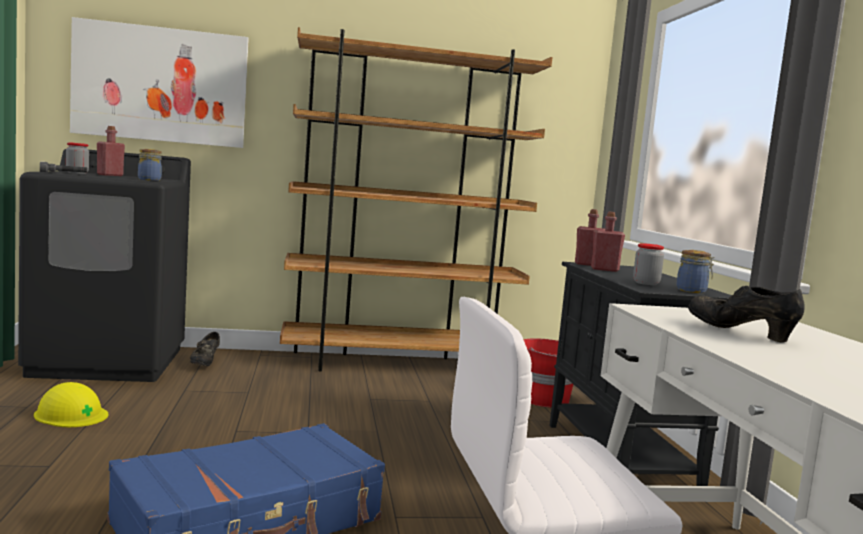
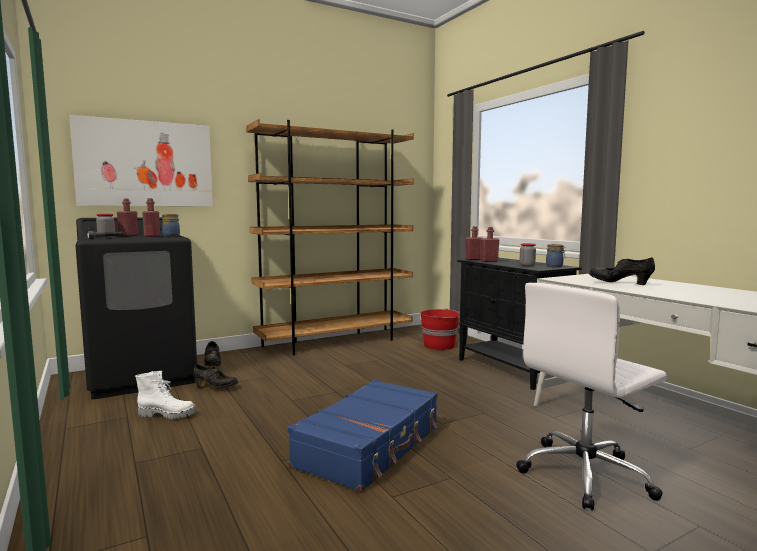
camera: 20 degrees left, 0 degrees up
(71, 414) = (167, 414): yellow hard hat -> white boot
(130, 178) = (152, 236): none -> red bottle
(168, 393) = (215, 388): none -> black shoe

